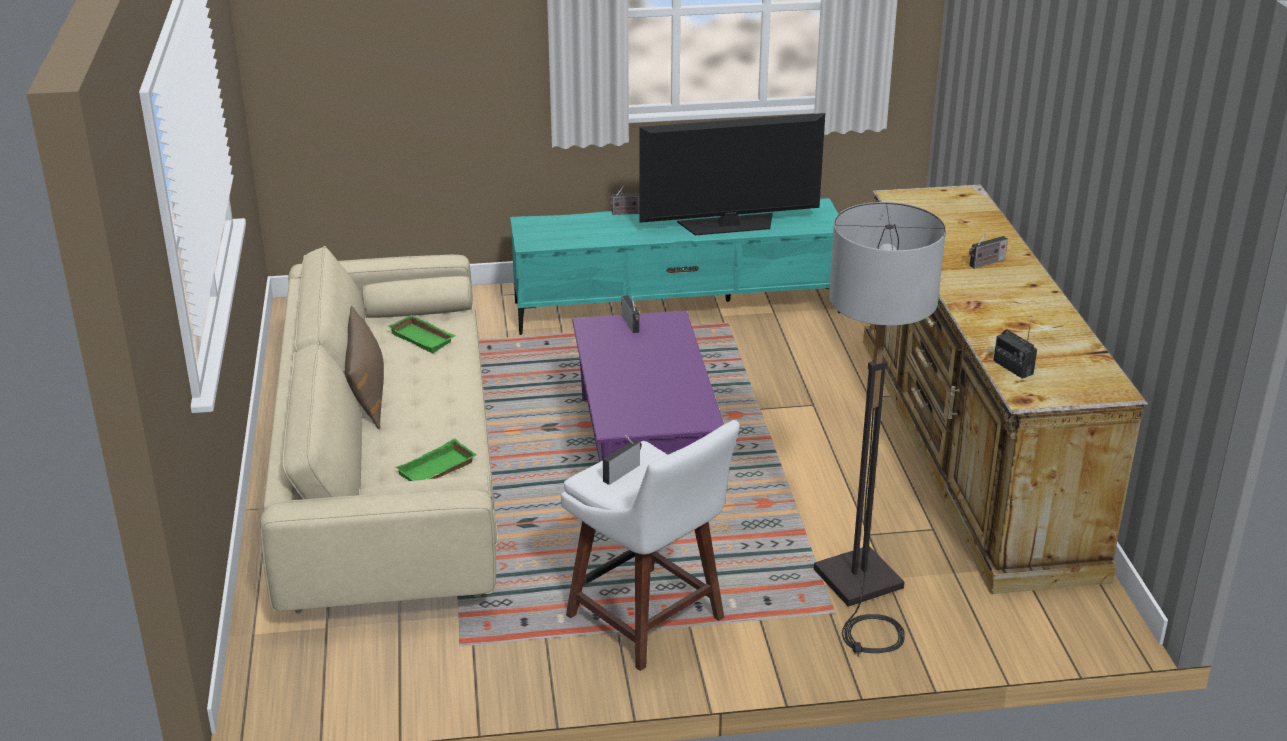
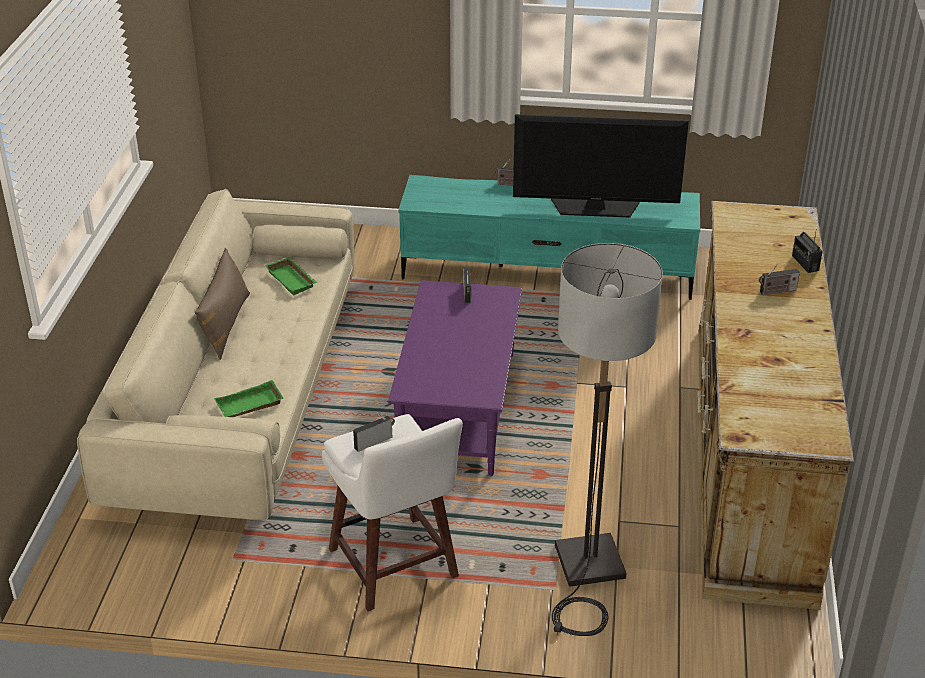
camera: 15 degrees right, 5 degrees up
(1013, 367) = (745, 403): radio -> radio (805, 263)

